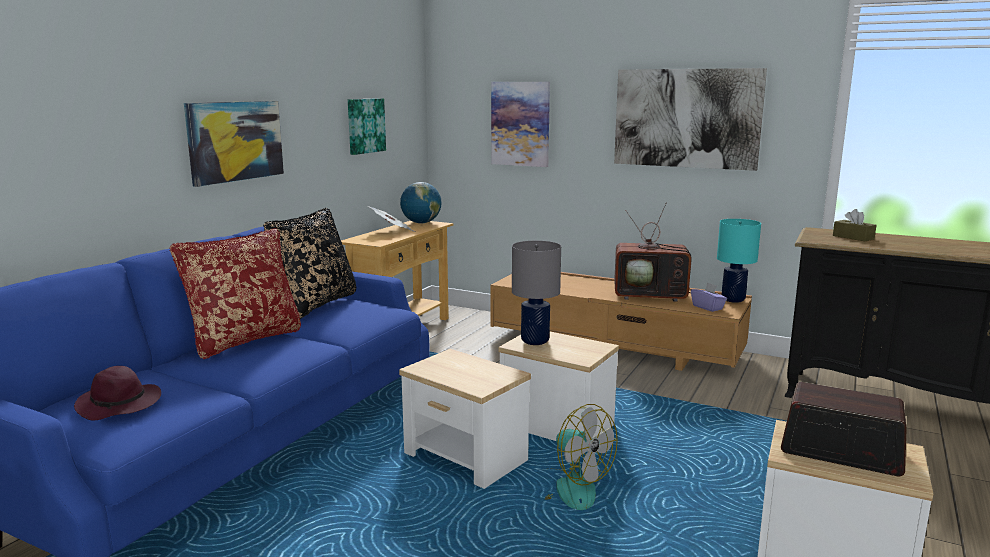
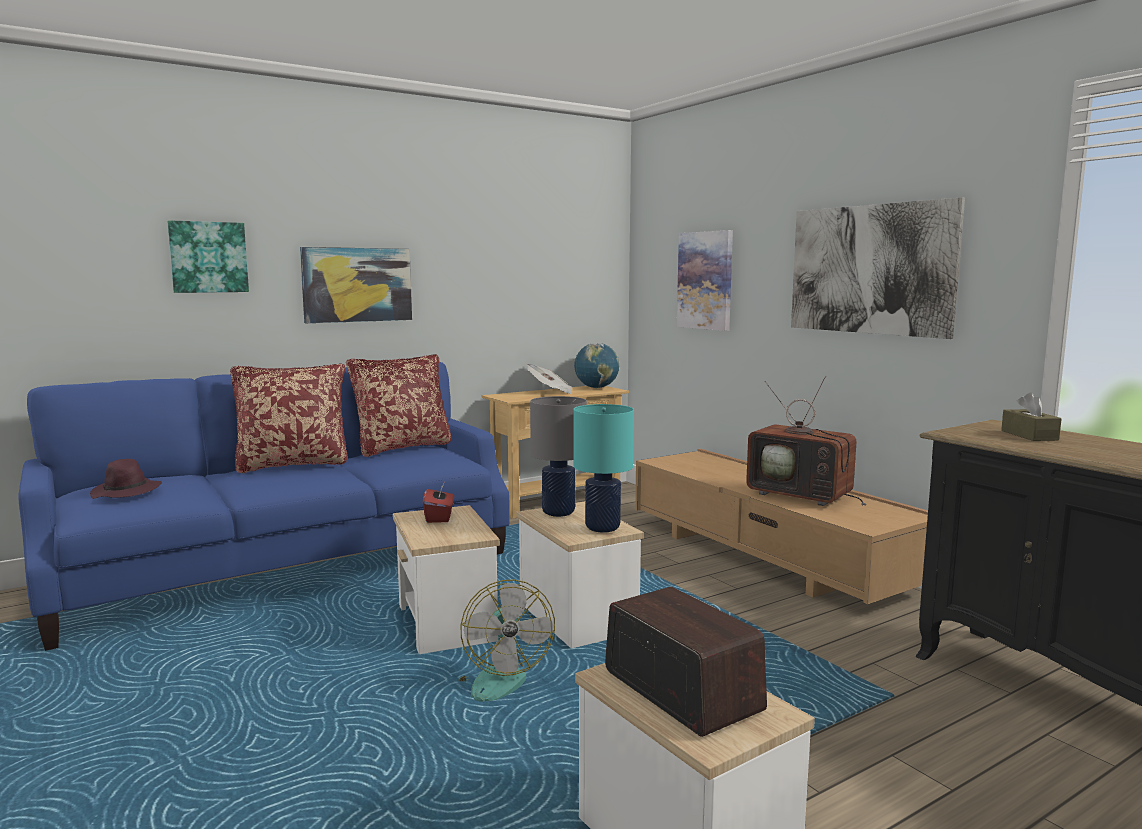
camera: 30 degrees right, 5 degrees down
(317, 305) = (404, 449): black pillow -> red pillow
(365, 125) = (531, 279): picture -> picture (208, 257)
(448, 365) = (439, 517): none -> red tissue box
(708, 307) = (853, 518): purple tissue box -> none
(732, 300) = (904, 516): turquoise table lamp -> turquoise table lamp (602, 529)

